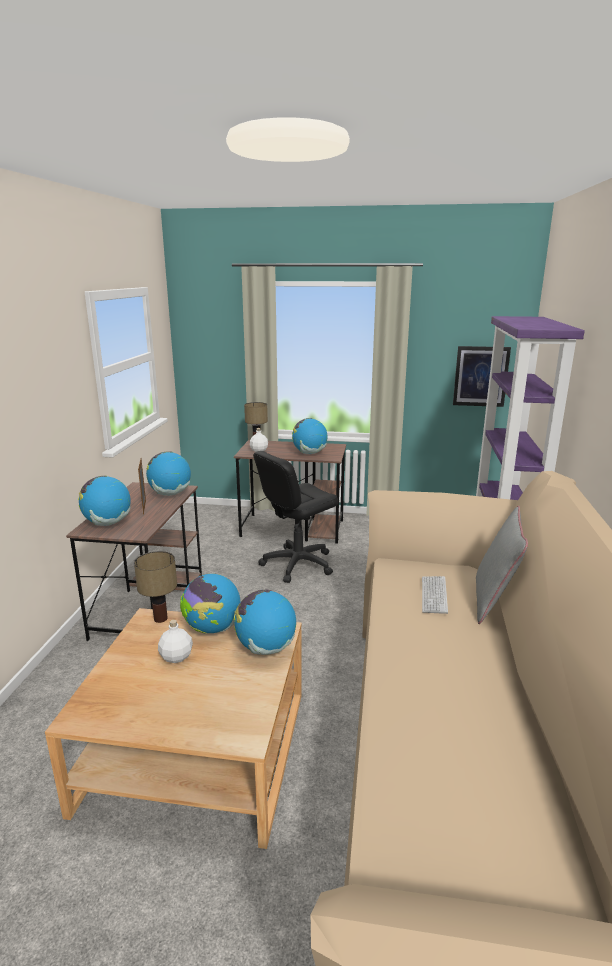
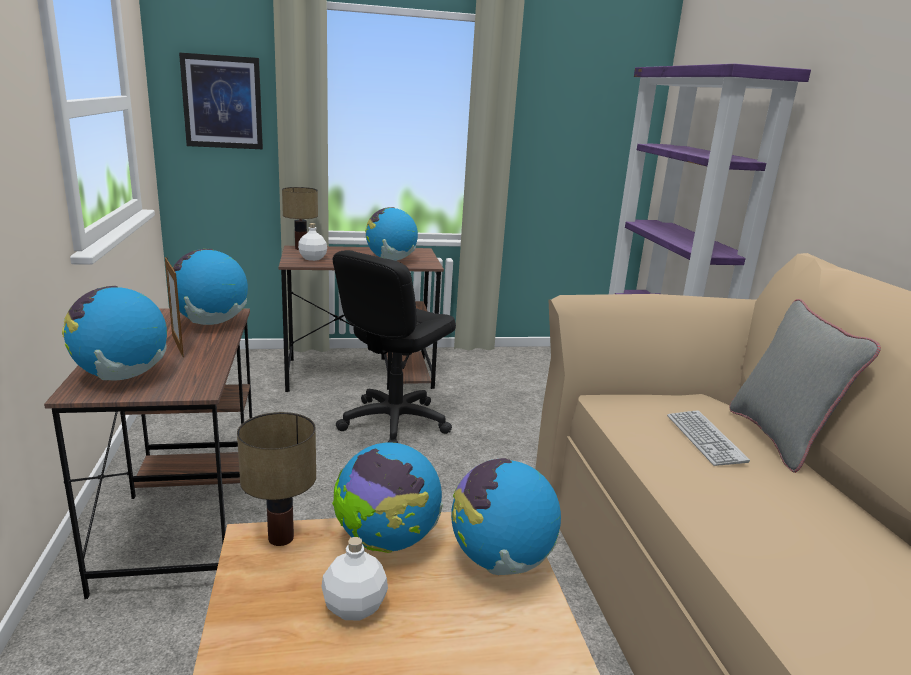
camera: 20 degrees left, 0 degrees up
(480, 376) = (601, 154): picture -> picture (222, 102)

